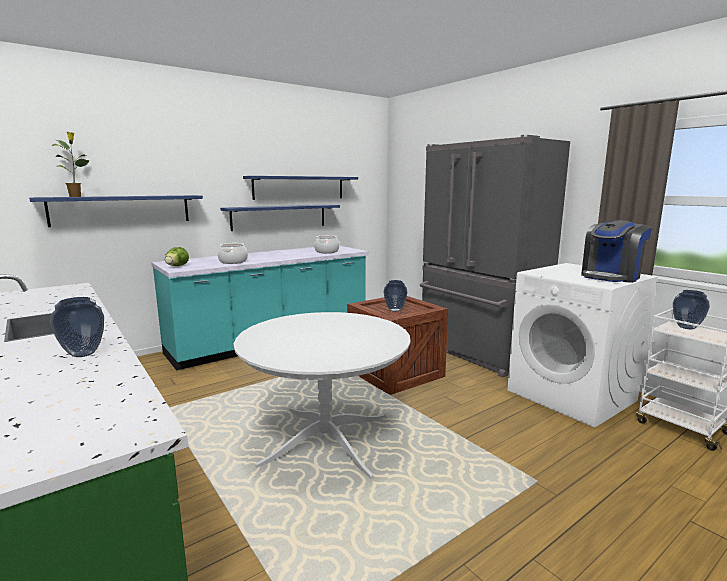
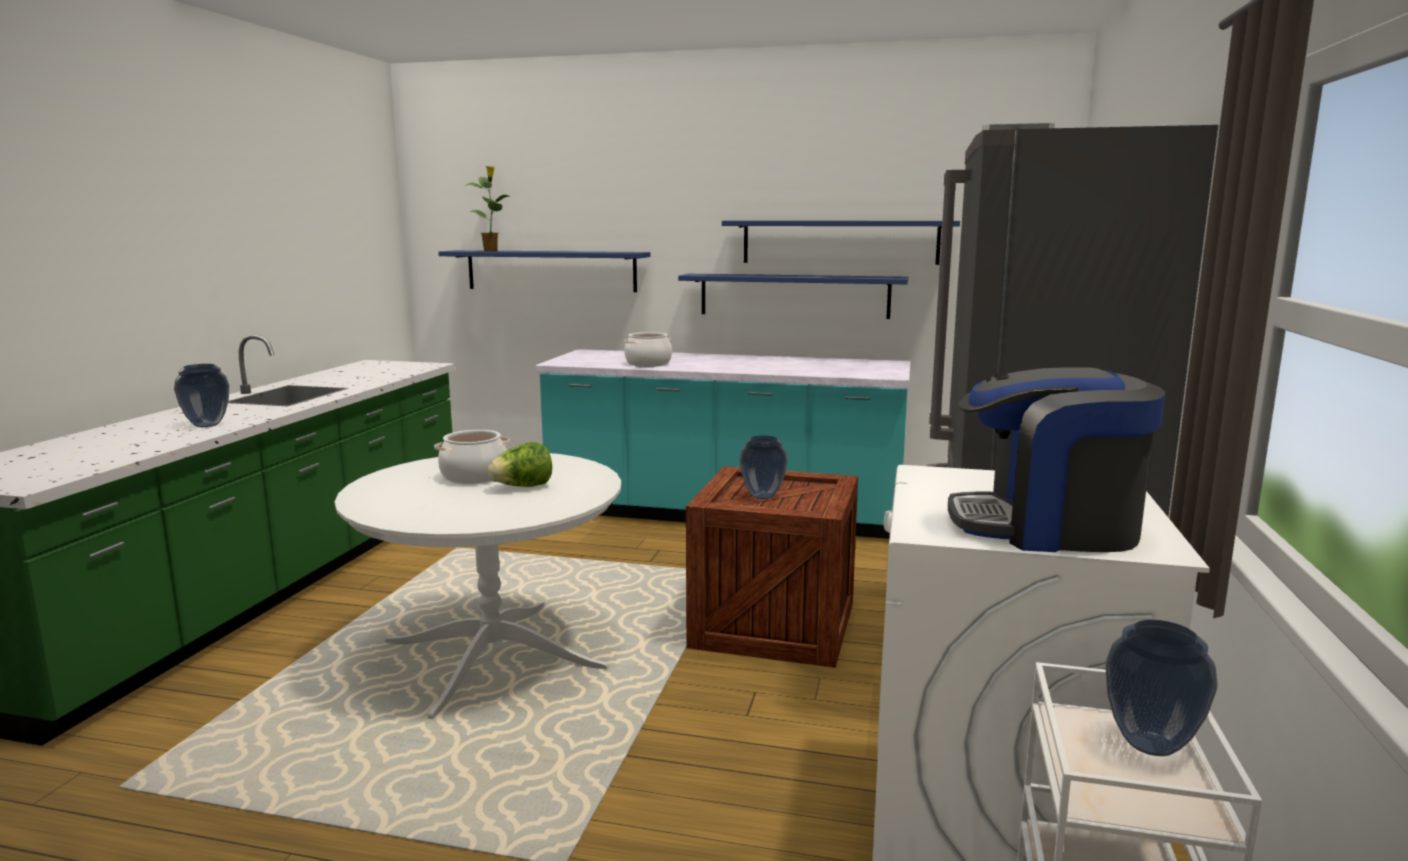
camera: 50 degrees right, 0 degrees up
(176, 266) = (571, 359): lettuce -> lettuce (523, 487)
(326, 251) = (833, 370): cooking pot -> cooking pot (474, 476)

